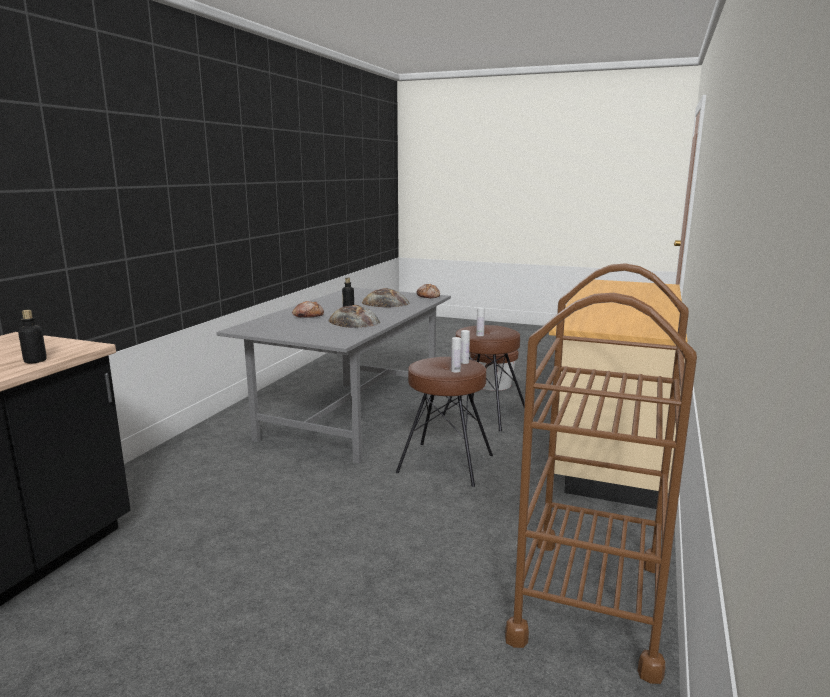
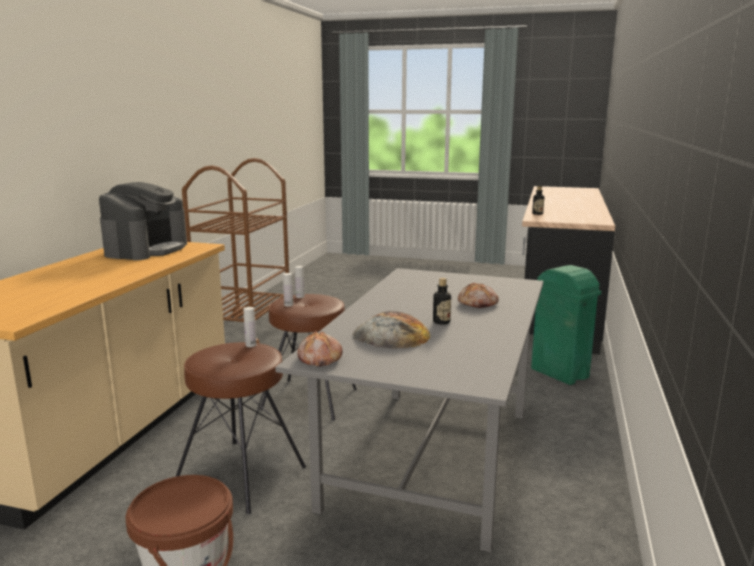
camera: 175 degrees right, 0 degrees up
(151, 481) = (560, 374): none -> green trash can
(354, 321) = (412, 296): bread -> none
(625, 322) = (147, 249): none -> coffee machine

